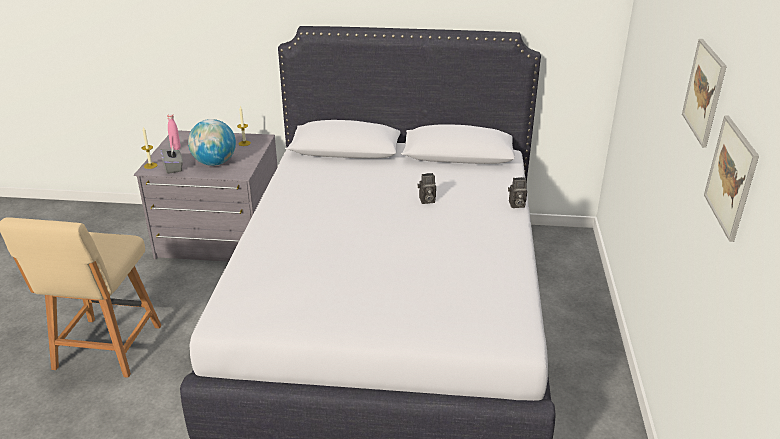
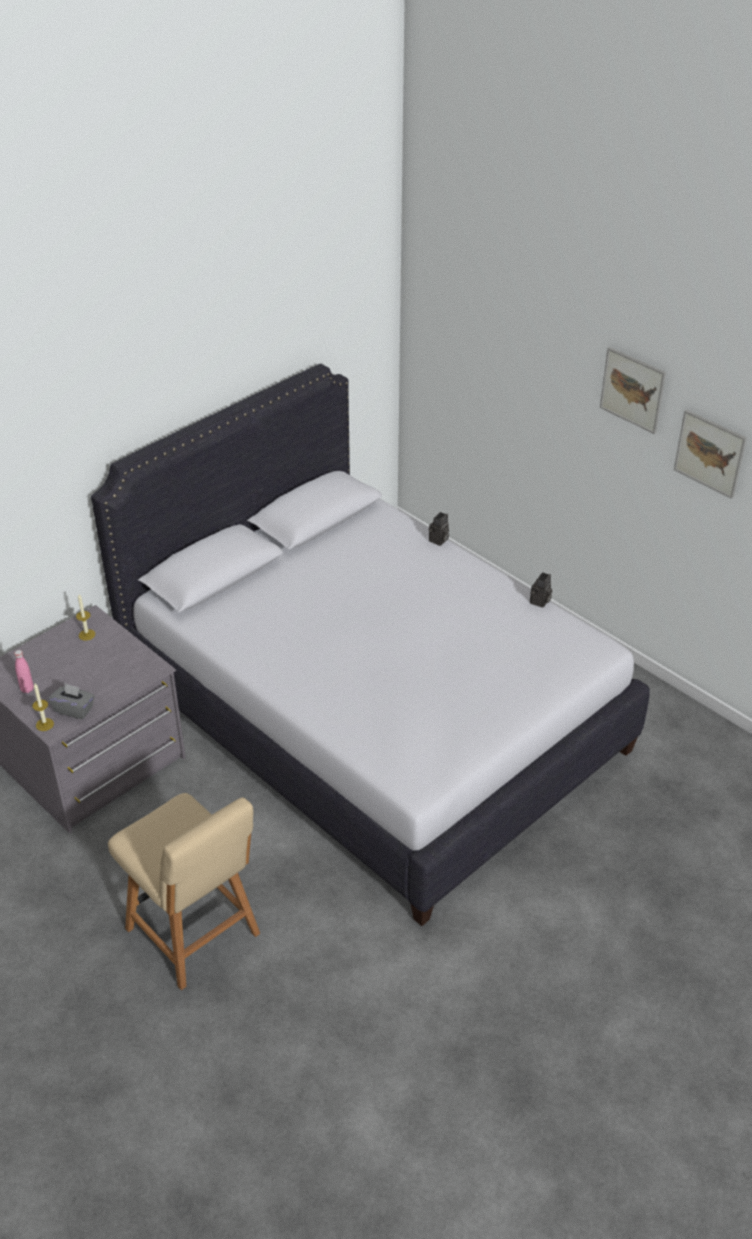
camera: 50 degrees left, 10 degrees up
(215, 163) = (105, 675): globe -> none
(426, 200) = (372, 582): camera -> camera (540, 602)

